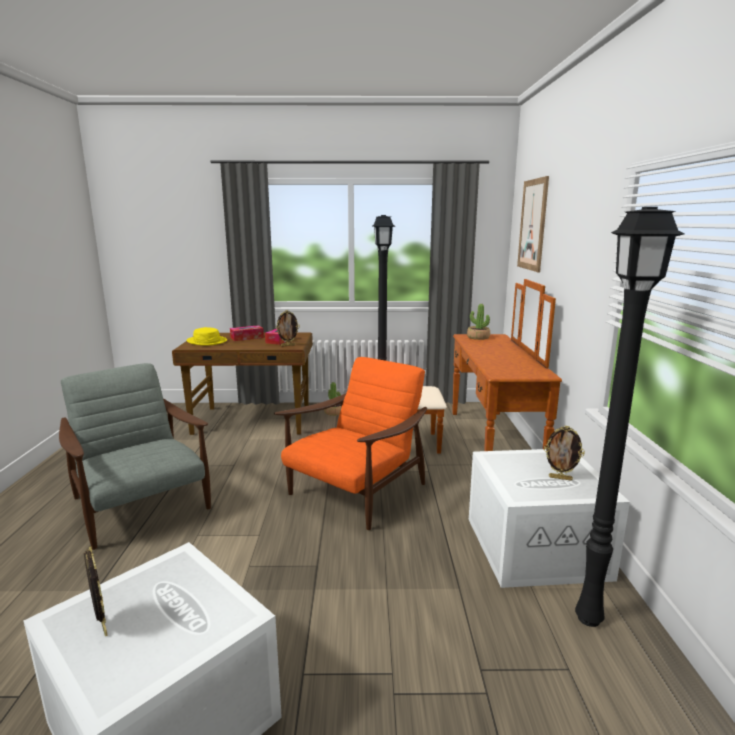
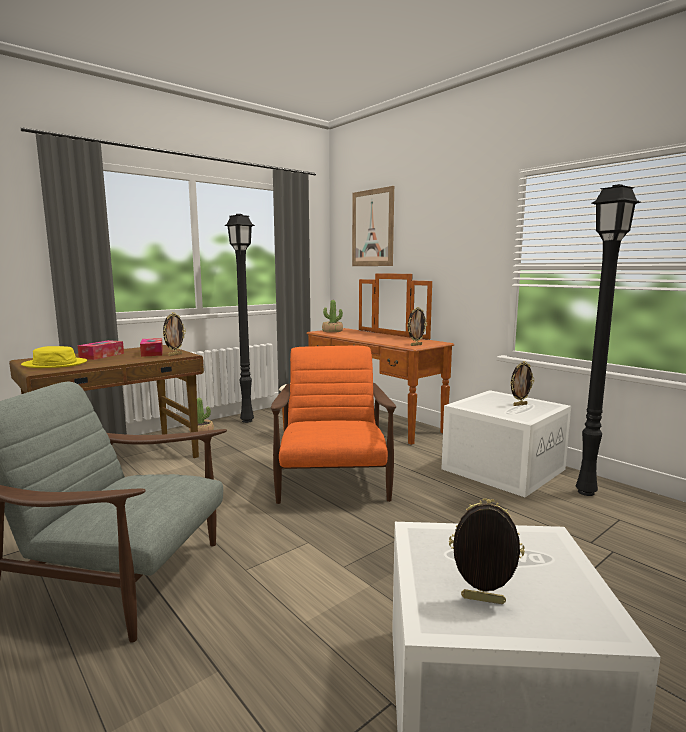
camera: 40 degrees left, 5 degrees down
(506, 373) = (416, 345): none -> picture frame

